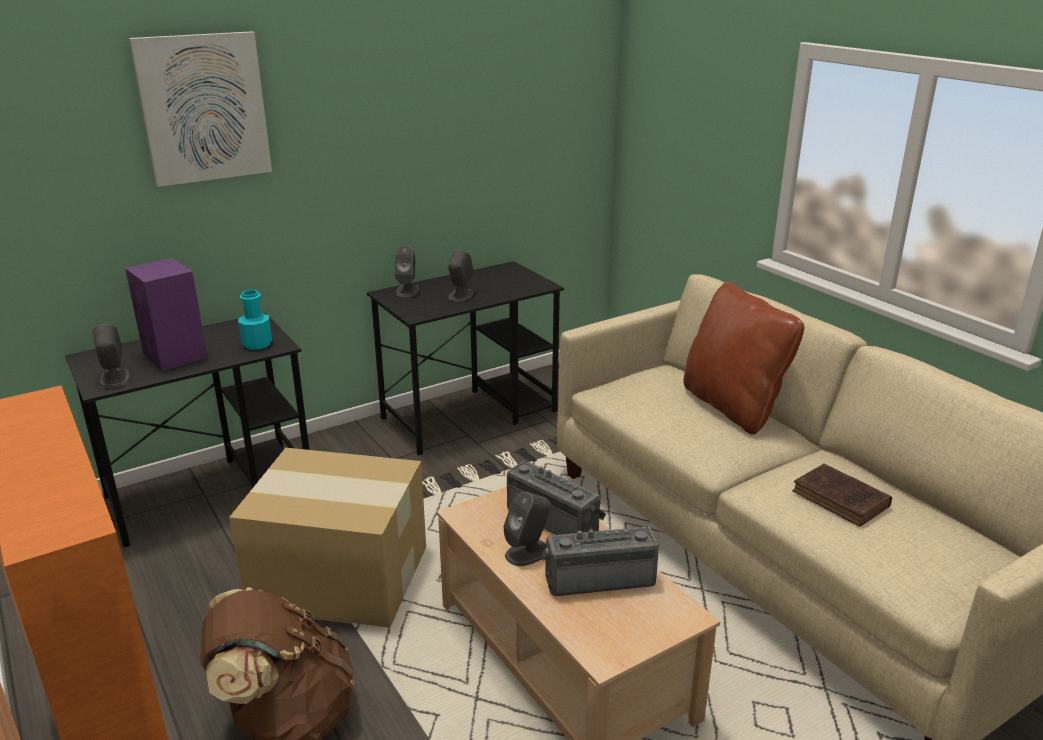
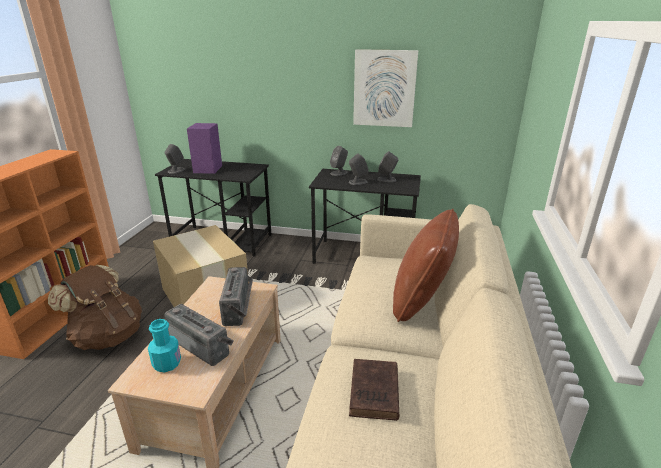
camera: 45 degrees right, 0 degrees up
(203, 108) = (247, 52): picture -> picture (384, 88)
(257, 344) = (239, 174): turquoise bottle -> turquoise bottle (167, 363)
(528, 552) = (201, 314): grey speaker -> grey speaker (386, 179)

